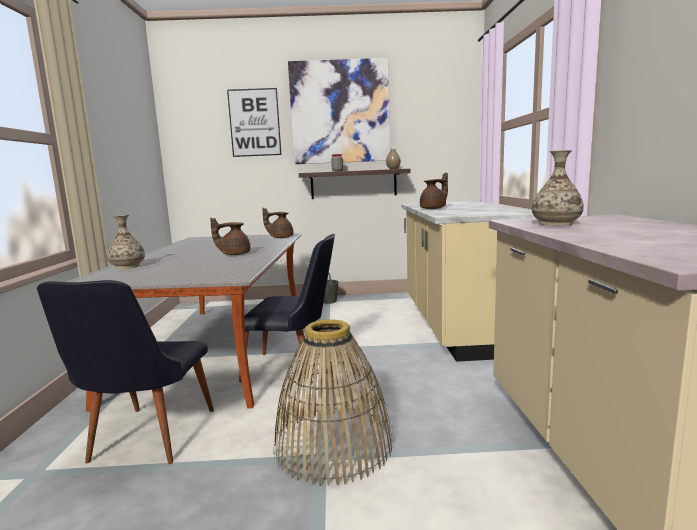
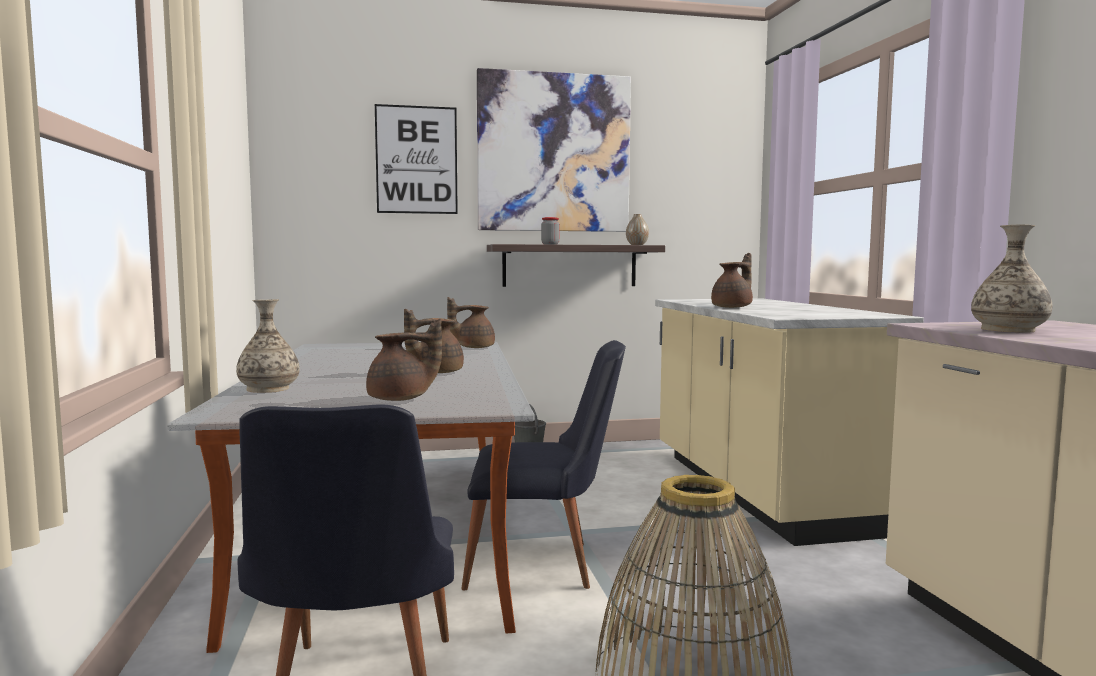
camera: 10 degrees left, 5 degrees down
(188, 272) = (401, 399): none -> brown teapot

